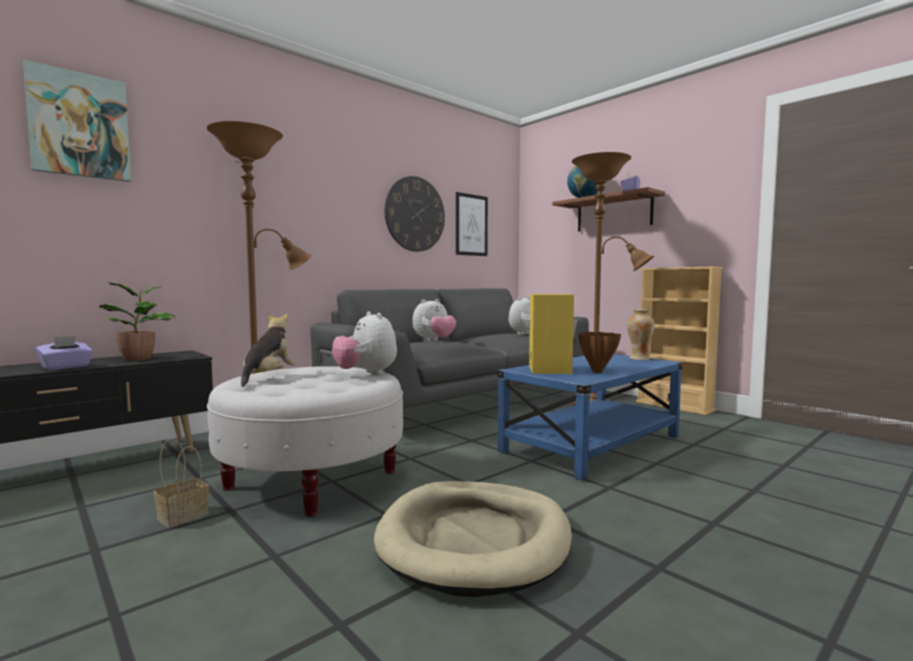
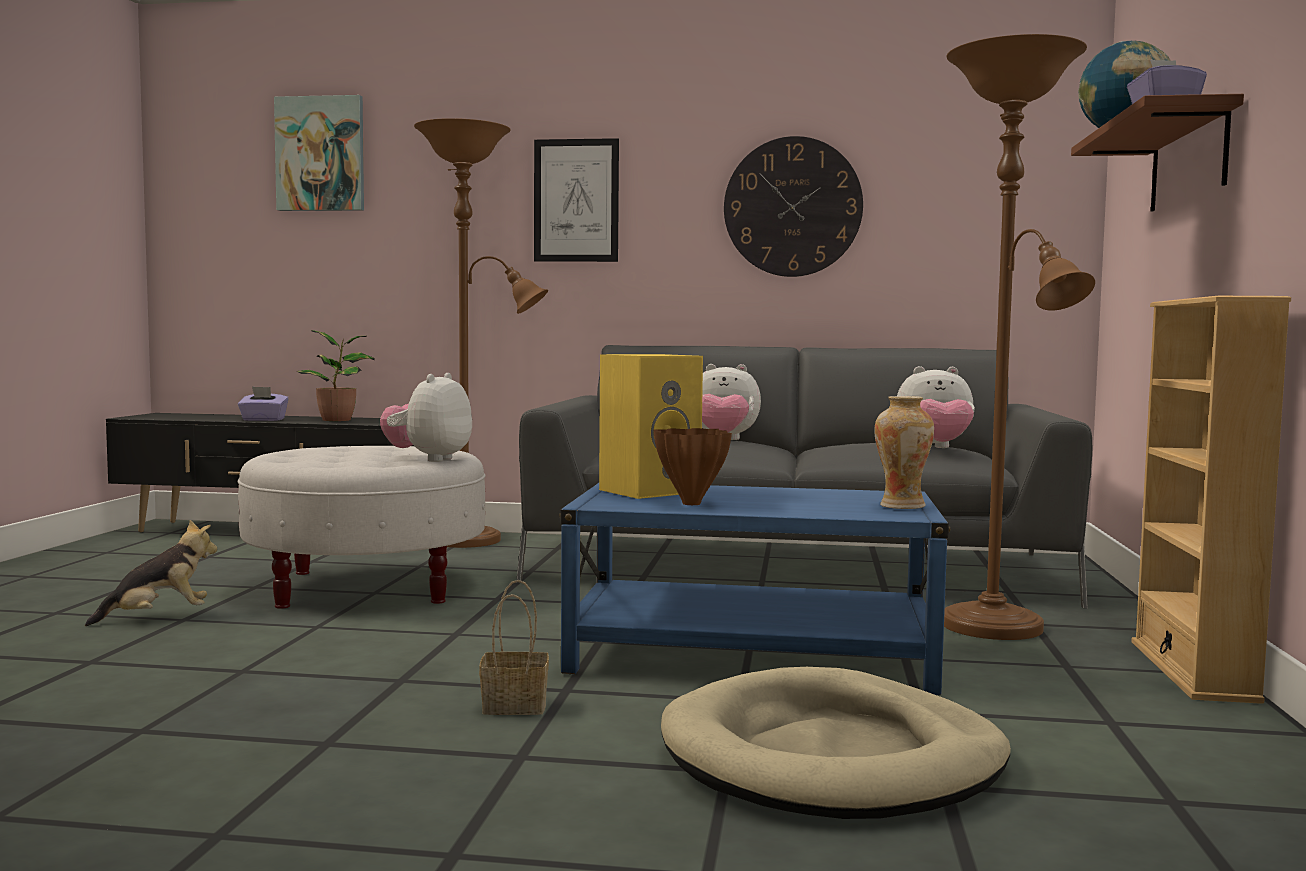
camera: 50 degrees right, 0 degrees up
(184, 515) = (227, 580): basket -> basket (517, 705)
(268, 377) = (351, 450): plush toy -> plush toy (158, 617)
(471, 225) = (942, 215): picture -> picture (576, 200)
(474, 540) = (298, 665): beige dog bed -> beige dog bed (833, 757)

